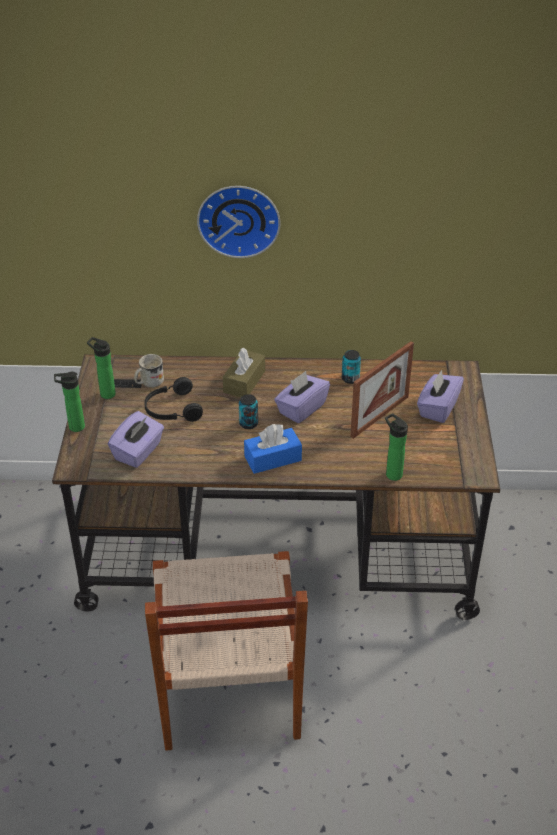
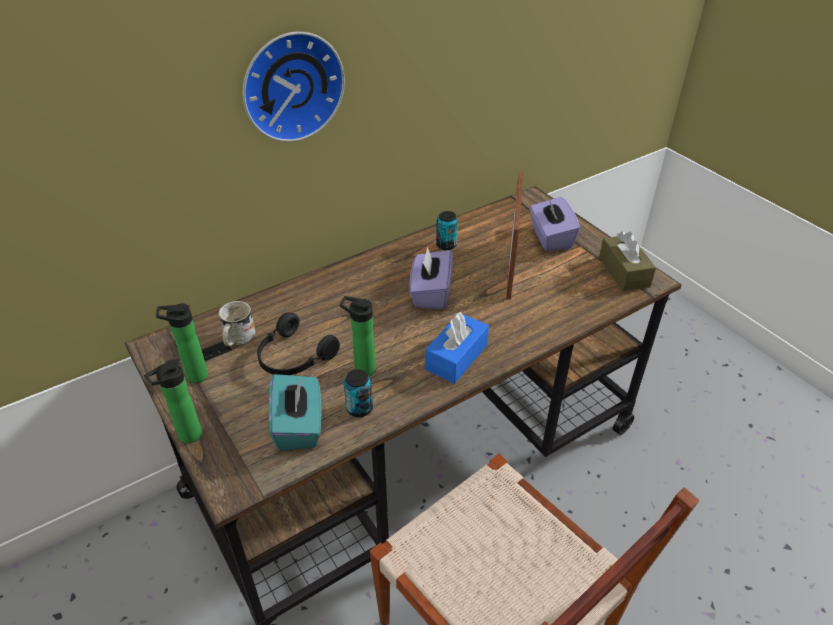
camera: 35 degrees left, 0 degrees up
(138, 452) = (299, 426): purple tissue box -> turquoise tissue box
(244, 382) = (345, 292): brown tissue box -> brown tissue box (624, 272)
(248, 424) = (393, 333): can -> can (359, 408)
(392, 473) = (581, 315): bottle -> bottle (361, 369)

